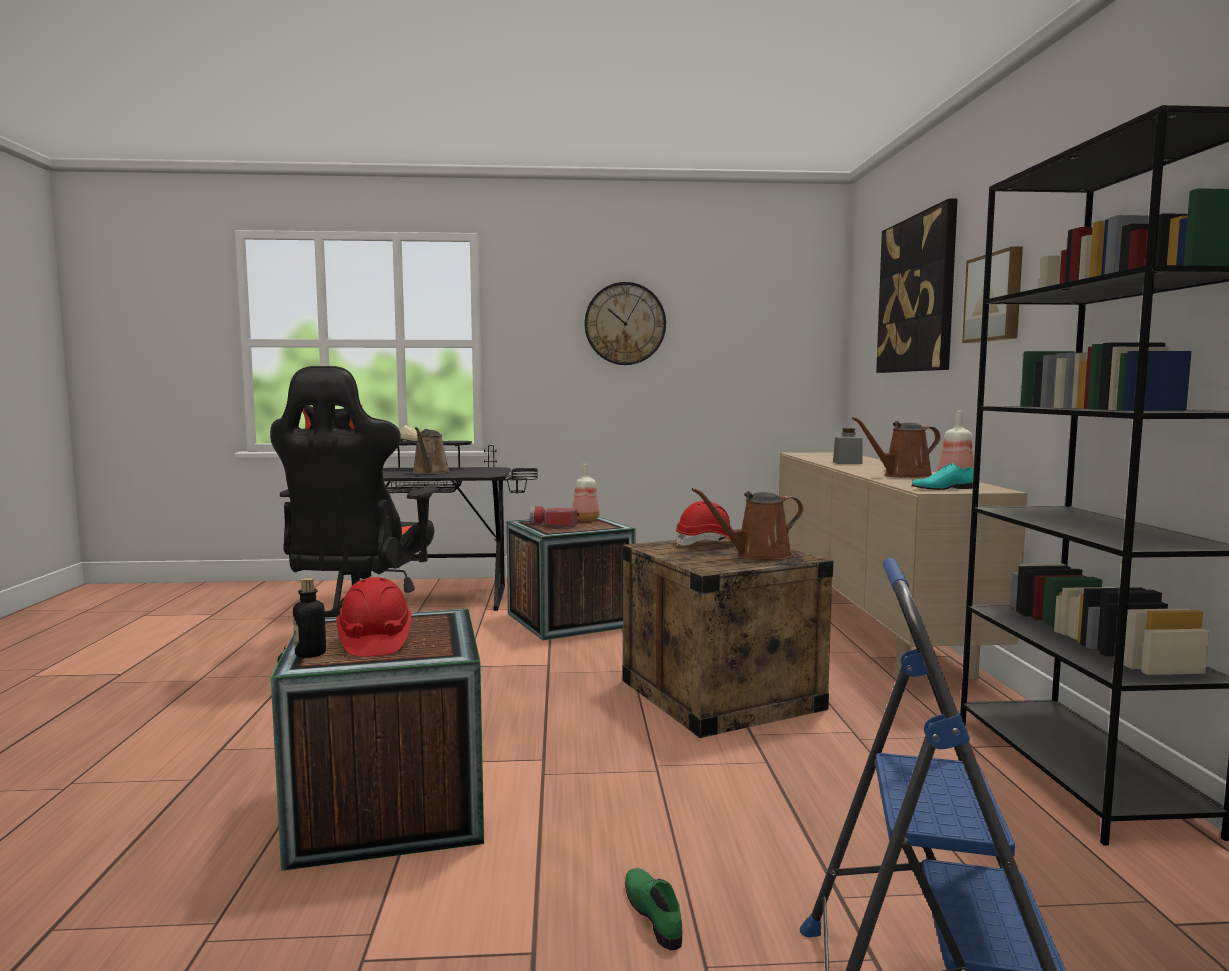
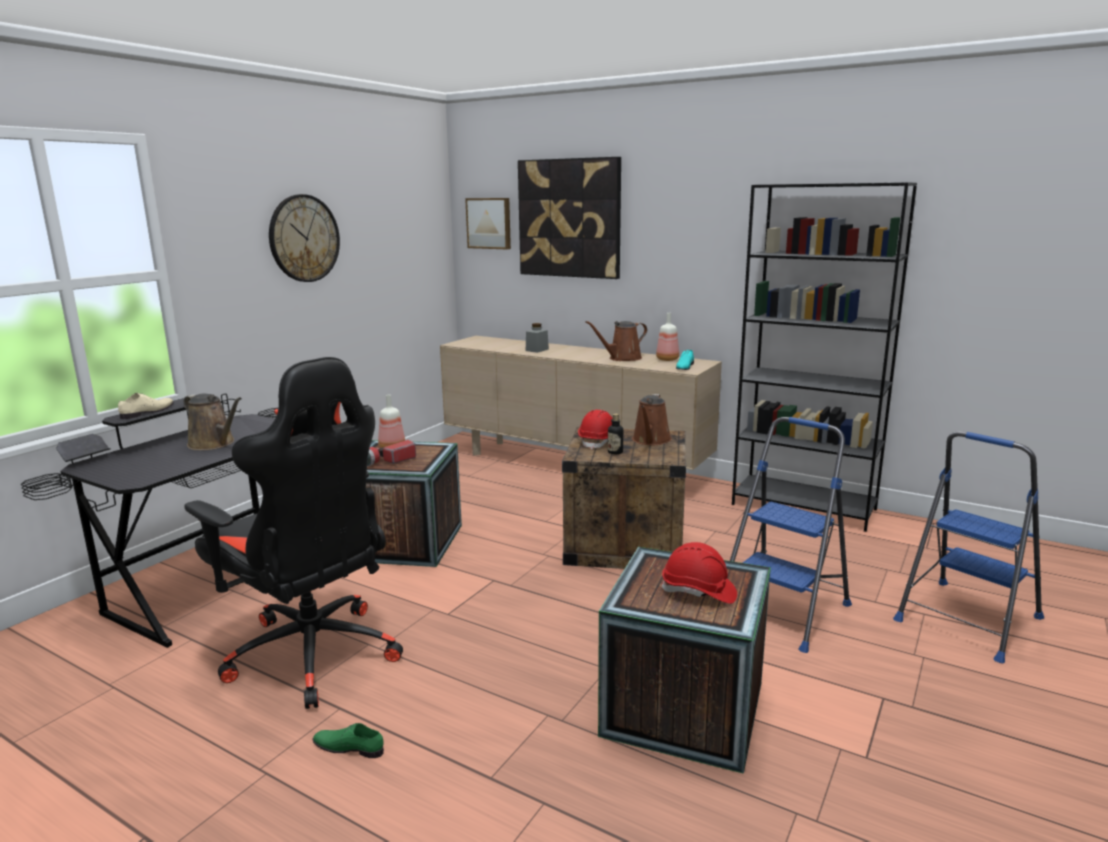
camera: 55 degrees left, 10 degrees up
(310, 654) = (708, 618): bottle -> bottle (615, 452)
(654, 912) = (864, 652): green shoe -> green shoe (349, 746)
(704, 822) = (784, 608): none -> blue step ladder
(903, 476) = (622, 358): brown watering can -> brown watering can turned 45 degrees clockwise
(995, 297) = (673, 235): picture -> picture (489, 223)

